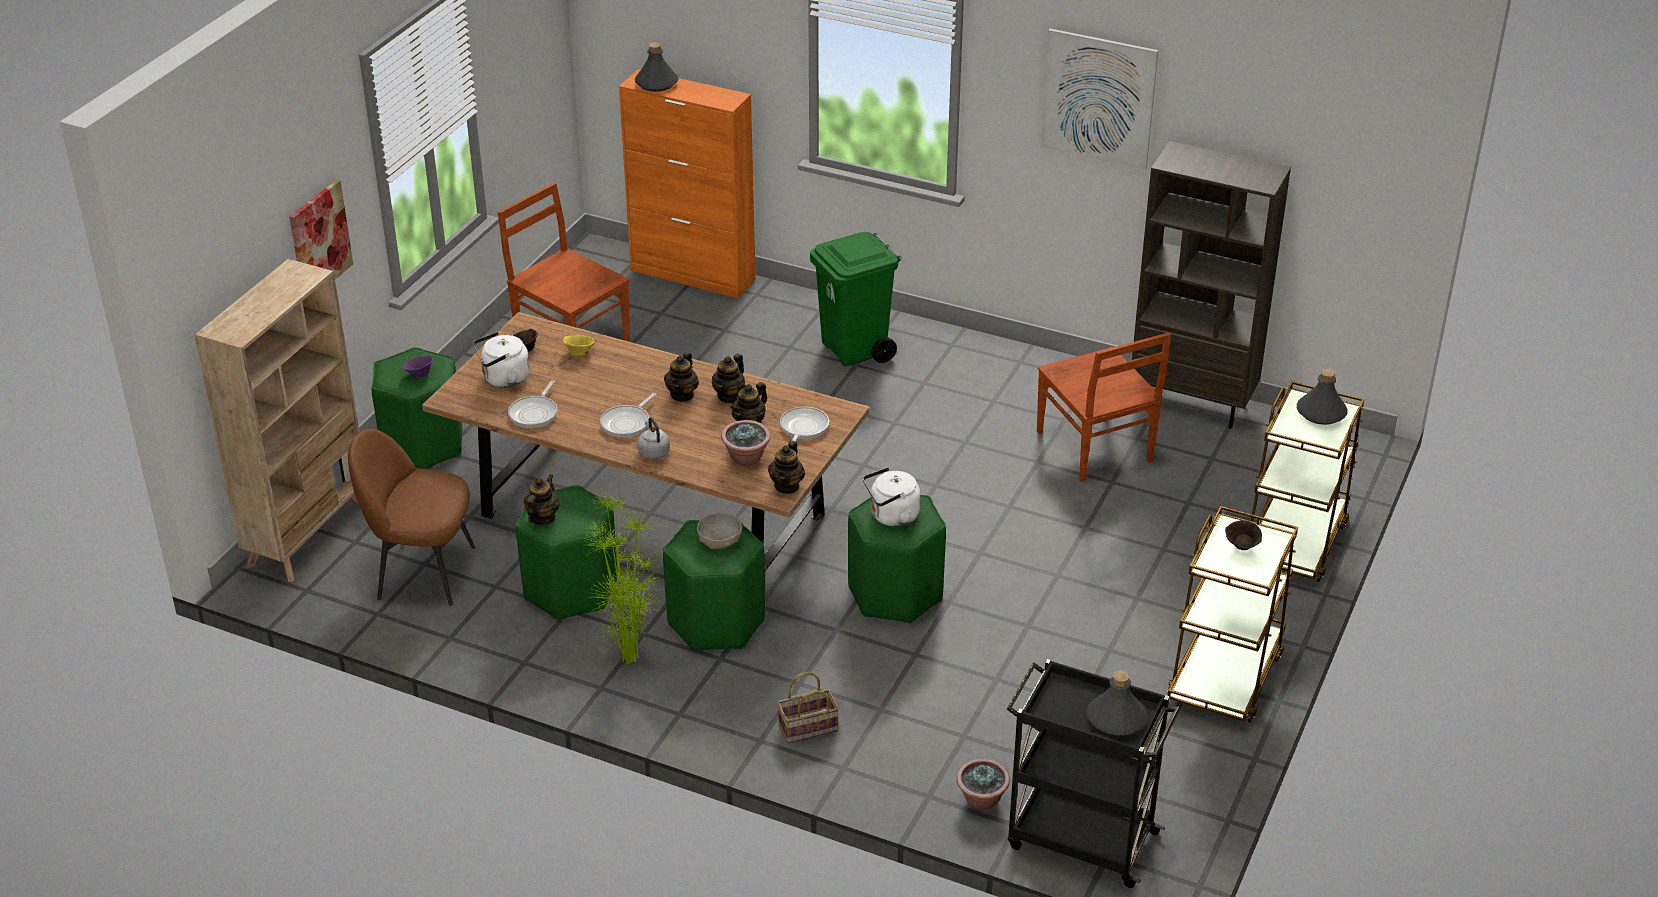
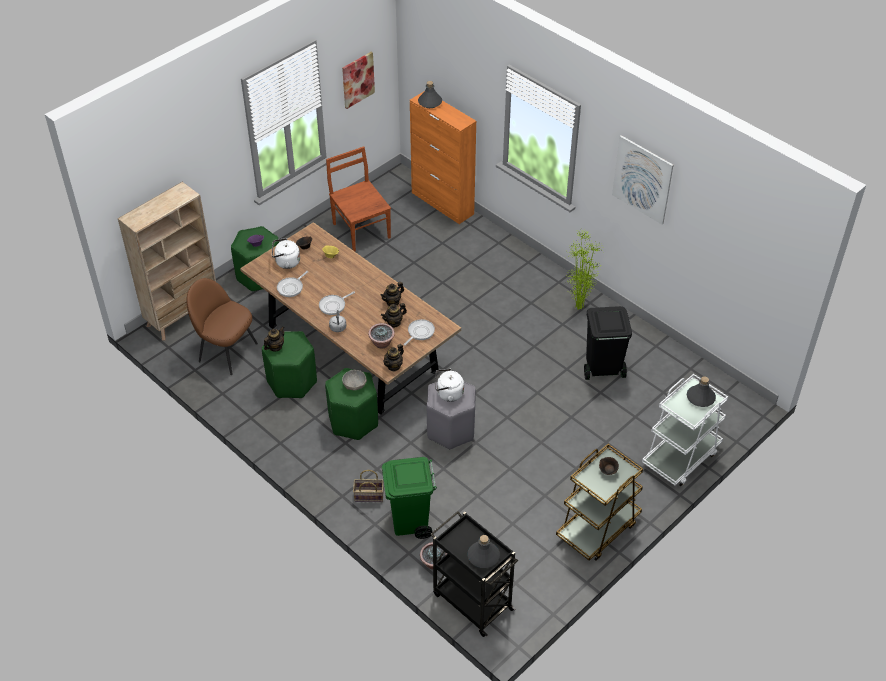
camera: 20 degrees right, 10 degrees up
(319, 240) = (207, 171): picture -> picture (358, 79)
(627, 659) = (300, 430): potted plant -> potted plant (578, 307)
(682, 395) = (369, 295): teapot -> none
(855, 350) = (505, 273): green trash can -> green trash can (410, 522)
(894, 595) = (450, 430): green stool -> grey stool
(1095, 448) = (602, 369): brown chair -> black trash can
(1193, 403) = (672, 354): brown bookcase -> none
(1294, 542) = (680, 457): brown cart -> white cart

